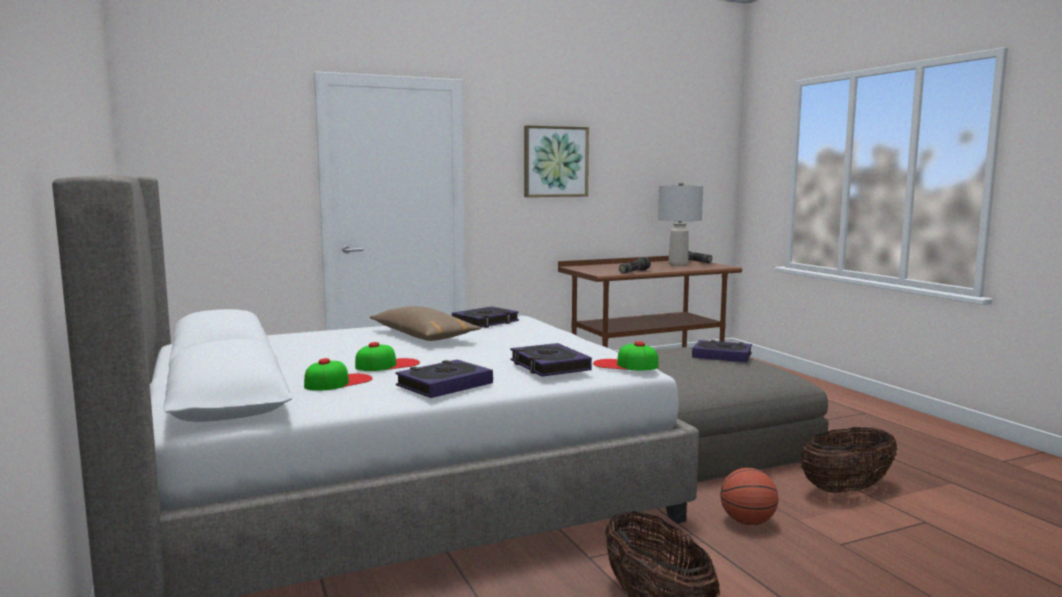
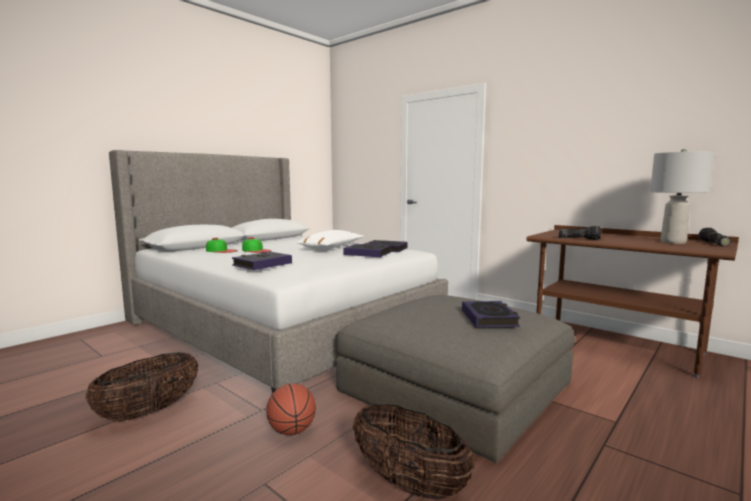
camera: 65 degrees right, 0 degrees up
(423, 336) = (331, 247): brown pillow -> white pillow
(444, 385) = (219, 259): book -> book (367, 254)
(555, 161) = (560, 138): picture -> none
(625, 365) = (279, 275): cap -> none

